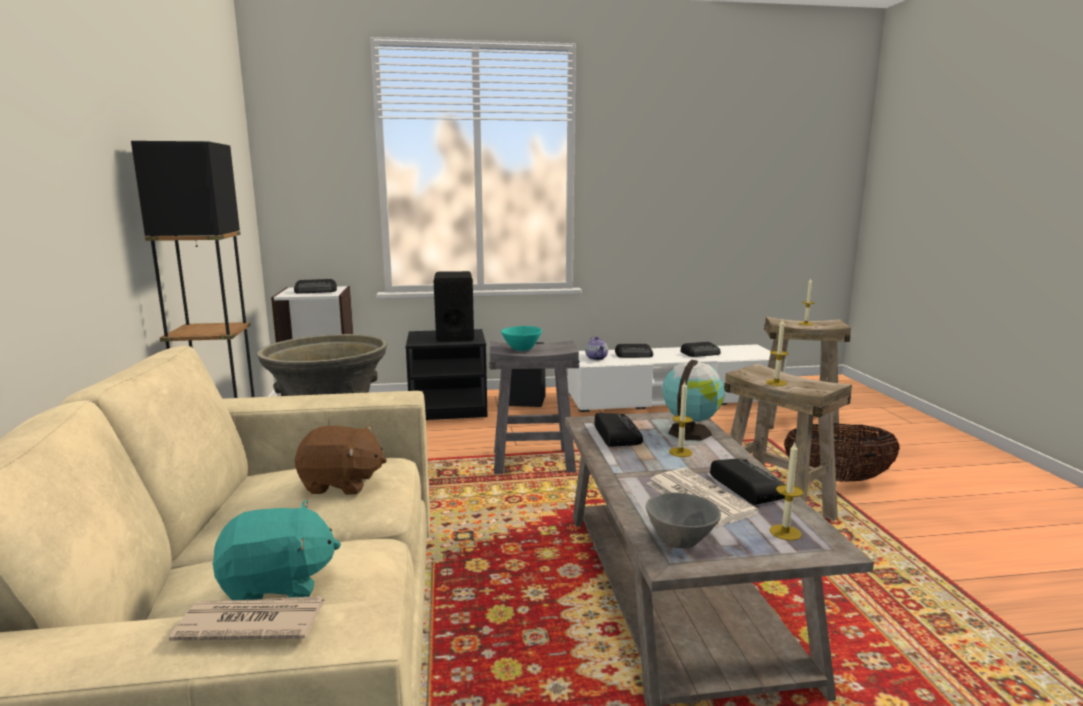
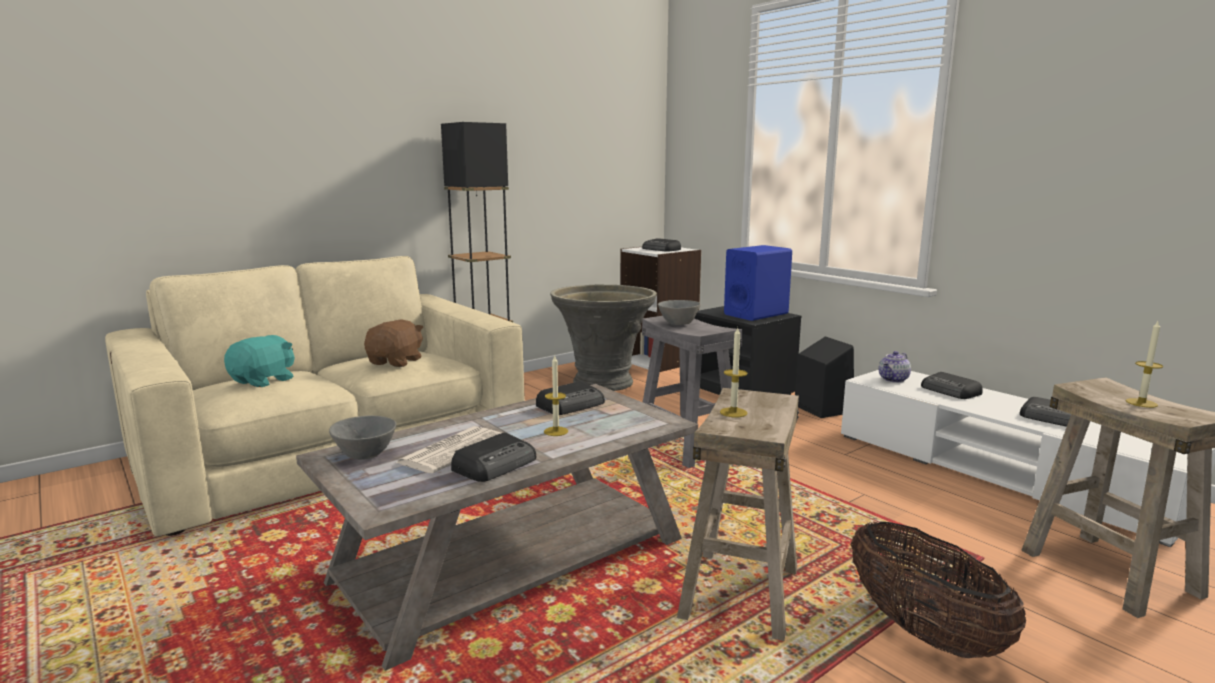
camera: 60 degrees right, 0 degrees up
(250, 623) = (157, 362): newspaper -> none
(278, 585) = (264, 381): turquoise plush toy -> turquoise plush toy turned 105 degrees counterclockwise
(341, 484) = (396, 362): brown plush toy -> brown plush toy turned 135 degrees counterclockwise
(455, 335) = (756, 314): black speaker -> blue speaker
(520, 348) = (678, 323): turquoise bowl -> grey bowl
(690, 431) = (620, 428): globe -> none
(785, 532) = (402, 488): candle -> none

